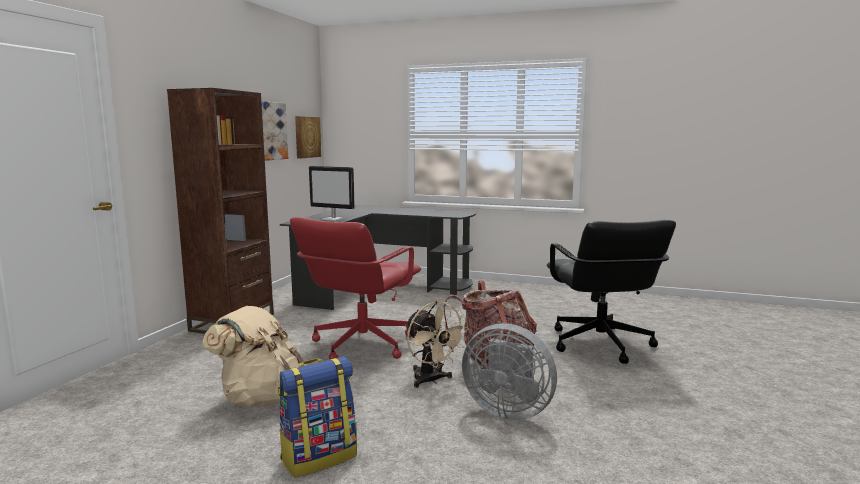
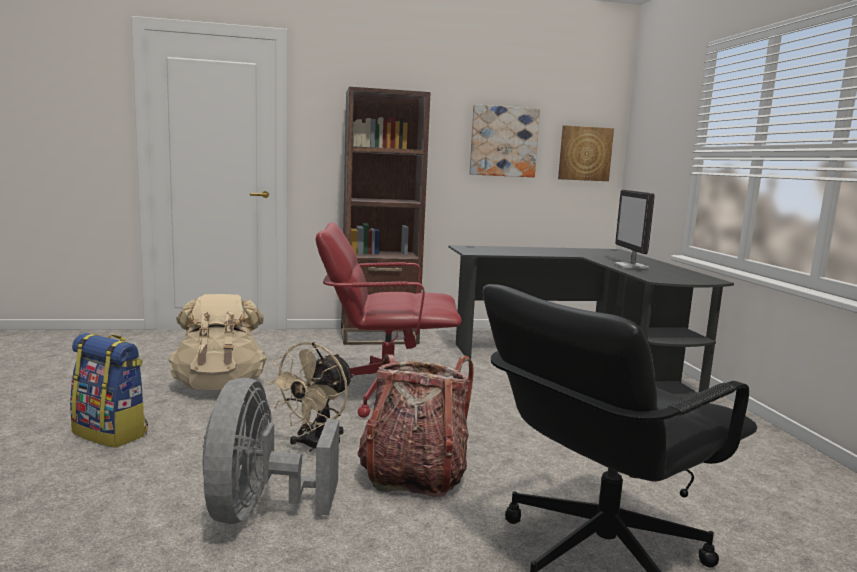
camera: 60 degrees right, 0 degrees up
(333, 220) = (505, 252): monitor -> monitor (631, 266)

